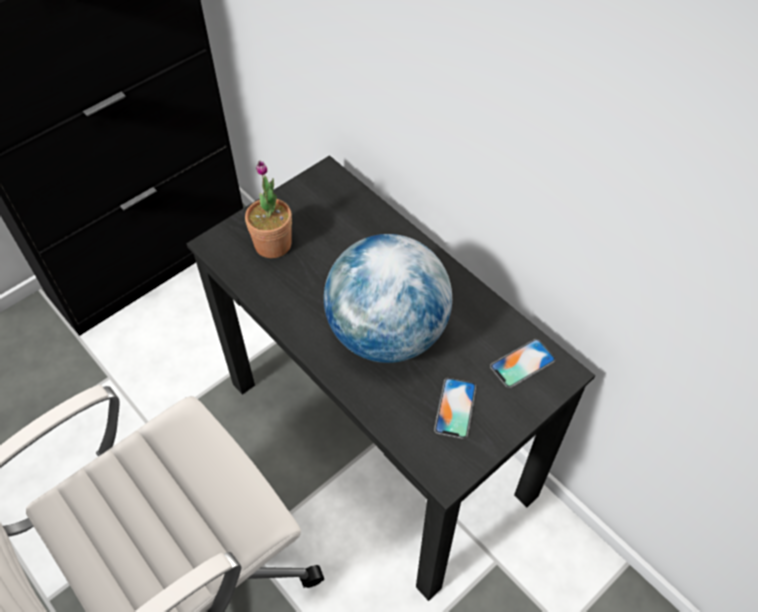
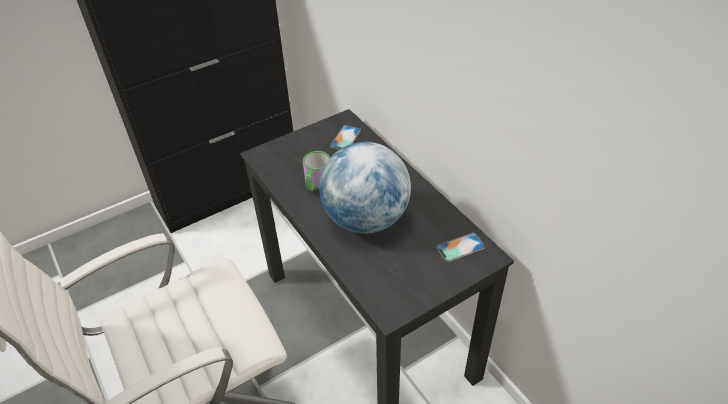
camera: 10 degrees right, 10 degrees down
(273, 244) = (298, 158): potted plant -> none
(307, 283) = (316, 183): none -> mug
(455, 408) = (405, 270): phone -> phone (345, 138)

